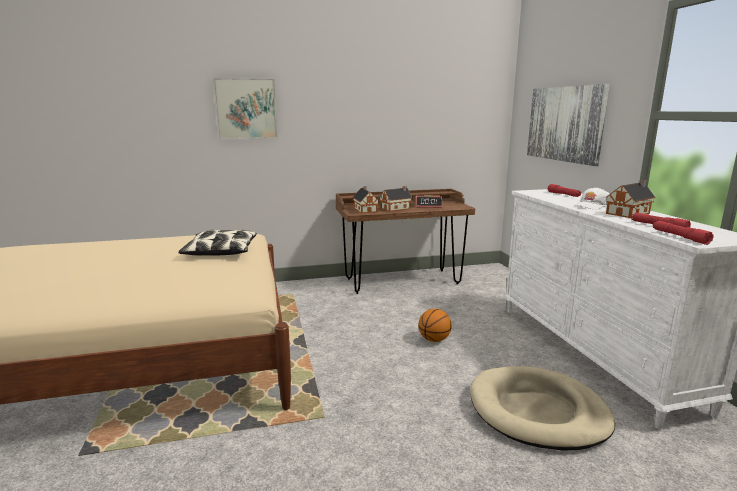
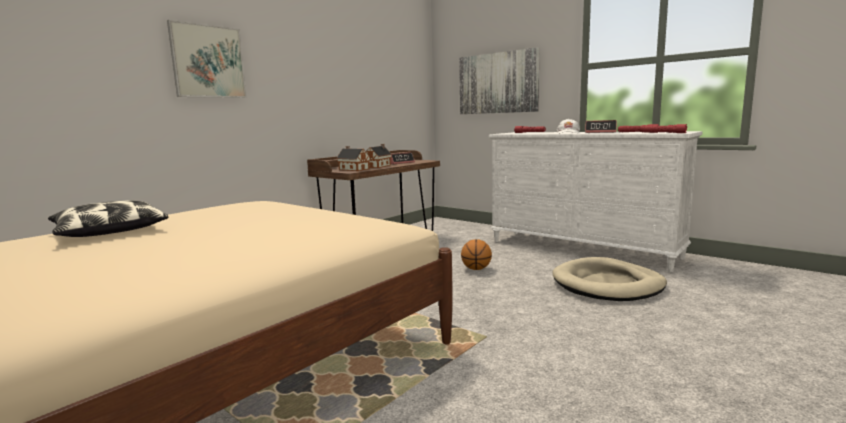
camera: 35 degrees left, 5 degrees down
(221, 252) = (283, 210): pillow -> pillow (110, 231)
(629, 213) = (600, 132): toy house -> alarm clock

